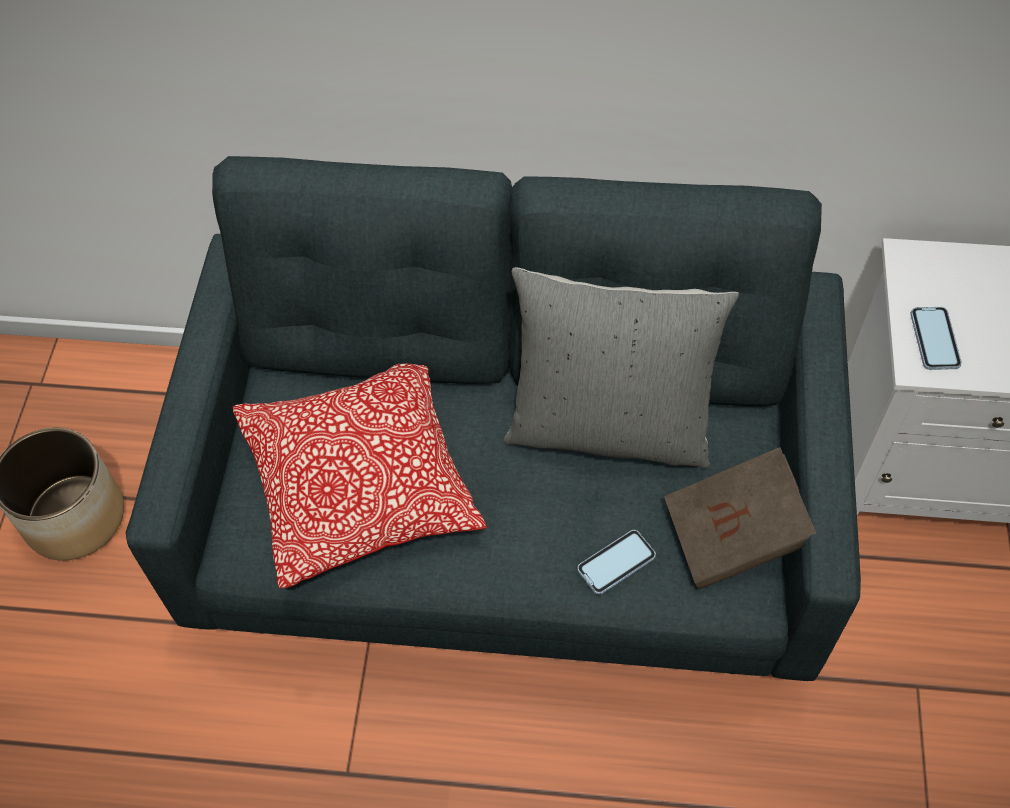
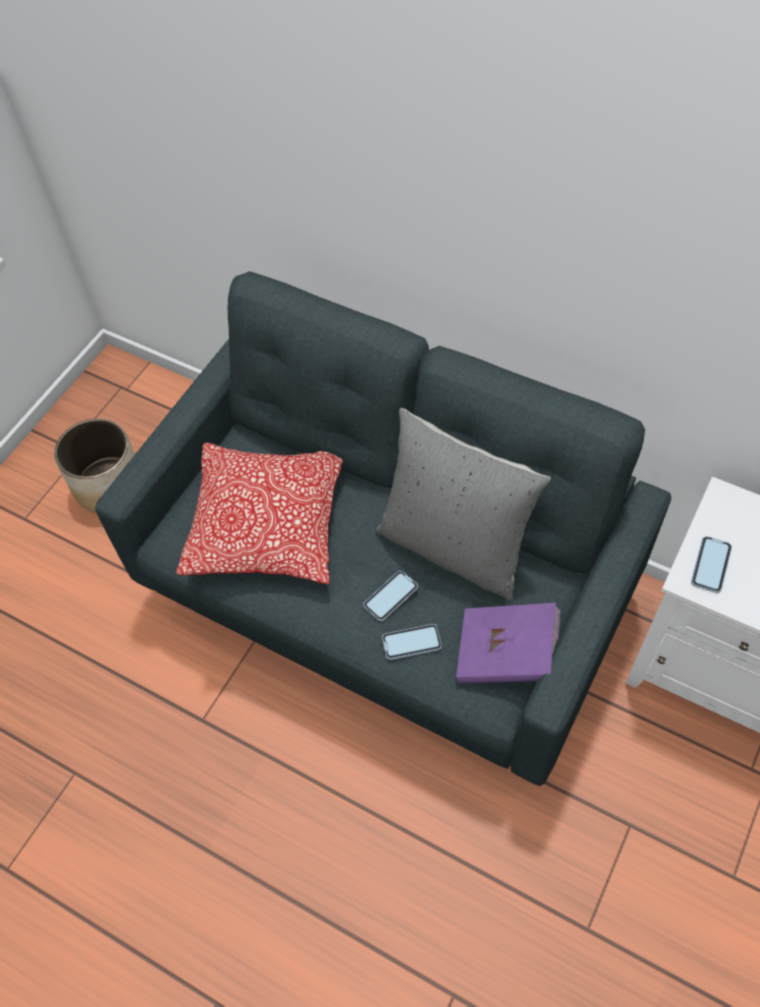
camera: 25 degrees right, 0 degrees up
(562, 516) = (390, 597): none -> phone
(735, 535) = (506, 655): brown book -> purple book

